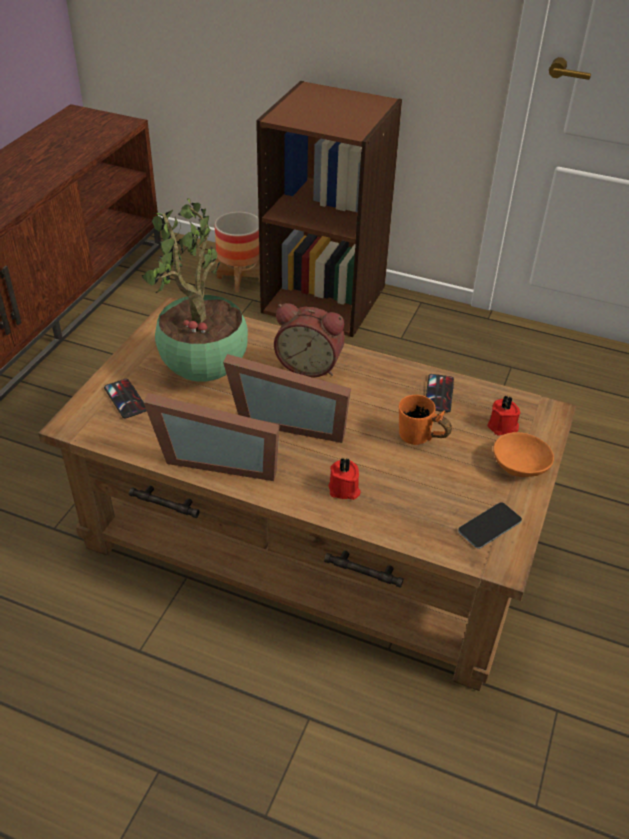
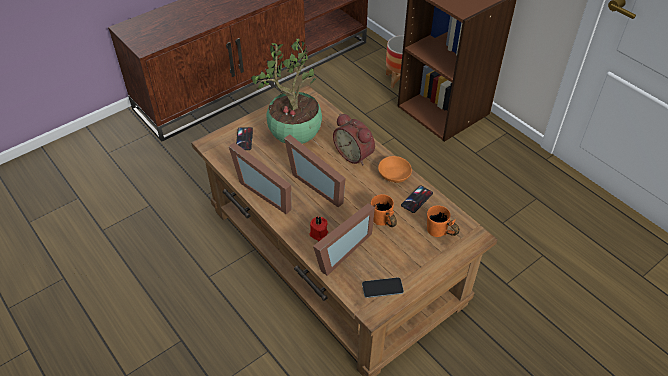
camera: 30 degrees right, 5 degrees up
(389, 500) = (338, 250): none -> picture frame
(503, 427) = (439, 234): red candle -> orange mug
(521, 464) = (430, 261): orange bowl -> orange bowl (395, 175)

